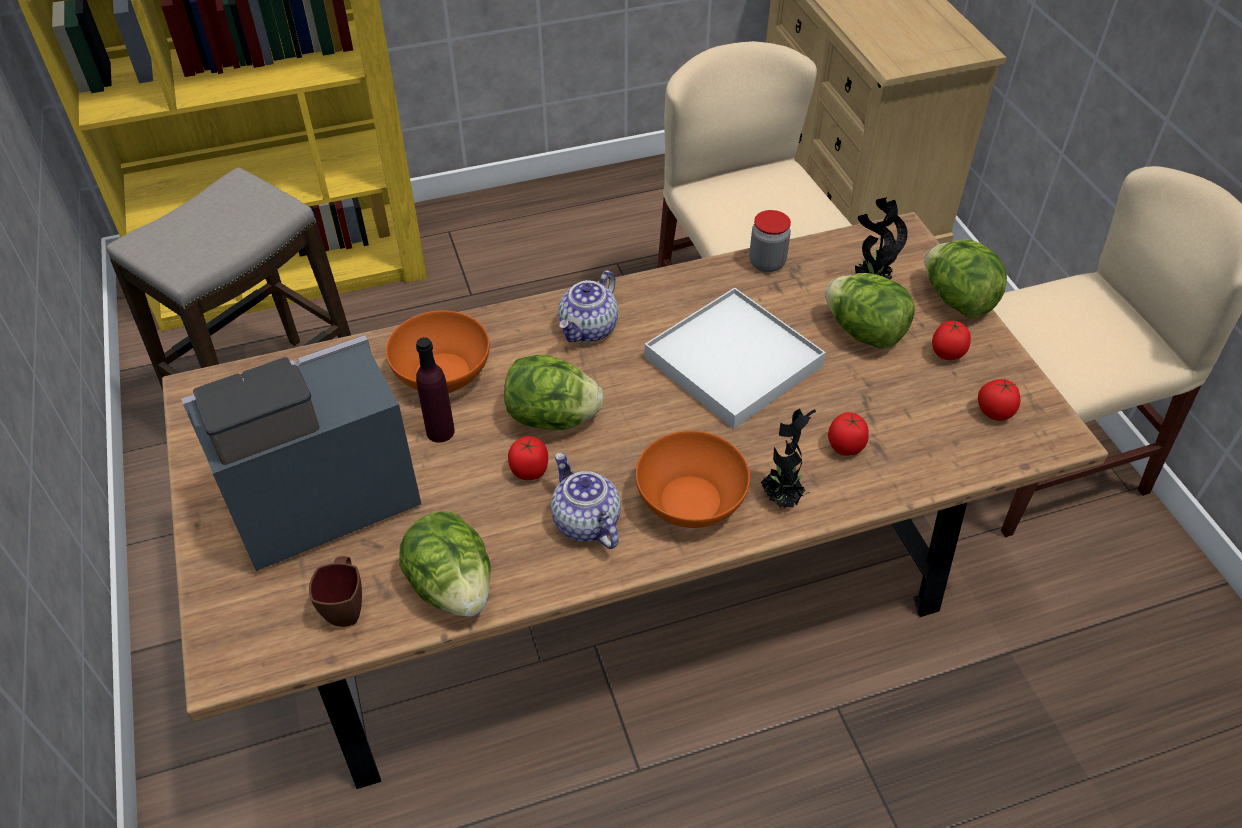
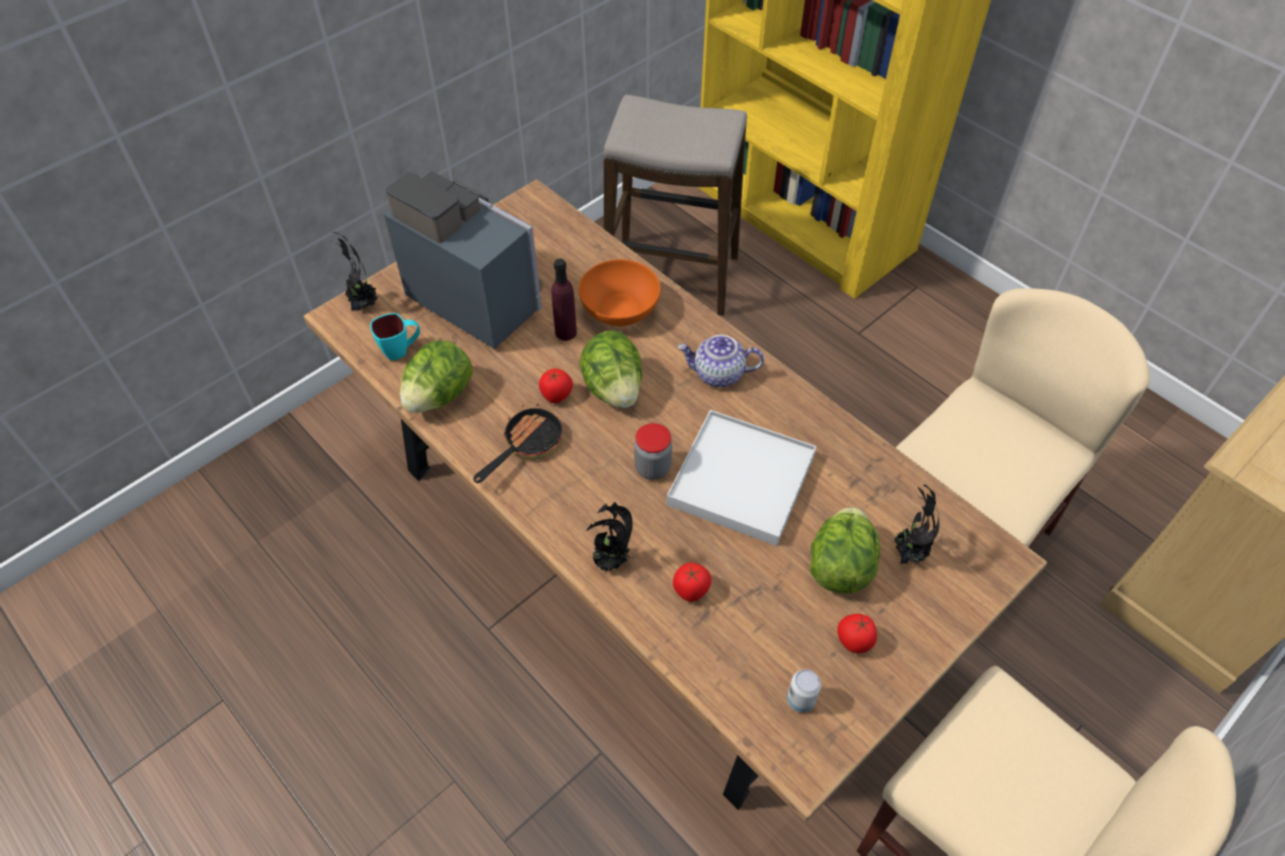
camera: 65 degrees right, 5 degrees up
(227, 629) = (363, 304): none -> potted plant
(346, 606) = (401, 350): brown mug -> turquoise mug
(585, 522) = (527, 445): teapot -> frying pan
(690, 500) = (578, 501): orange bowl -> none
(767, 263) = (880, 464): jar -> jar (652, 468)
(956, 300) = (937, 632): lettuce -> none
(993, 413) = (800, 700): tomato -> can

